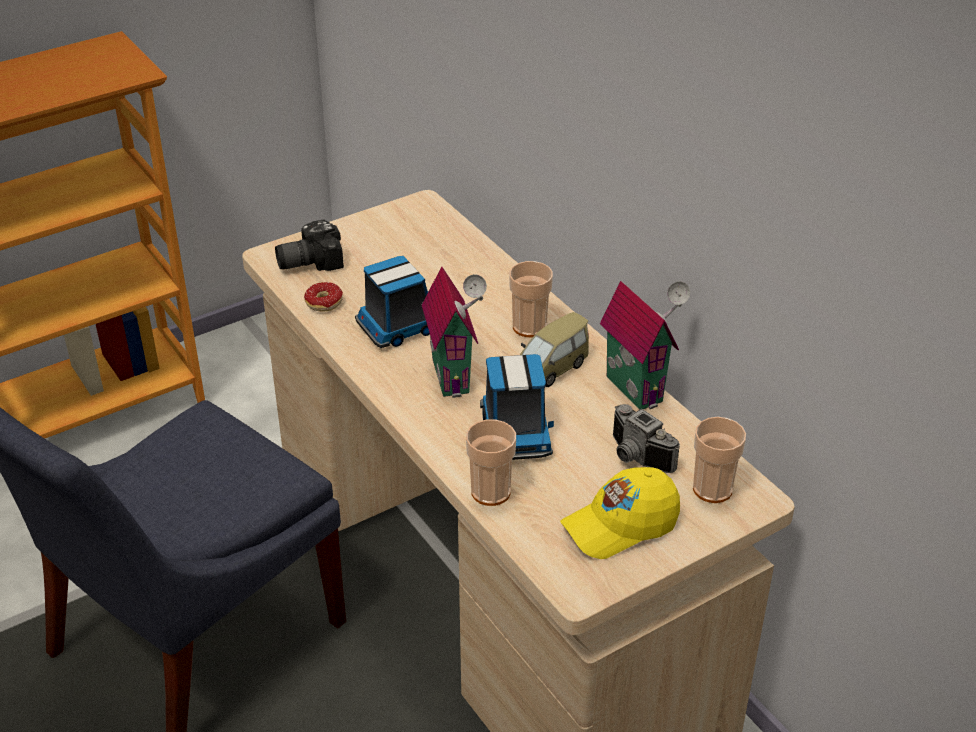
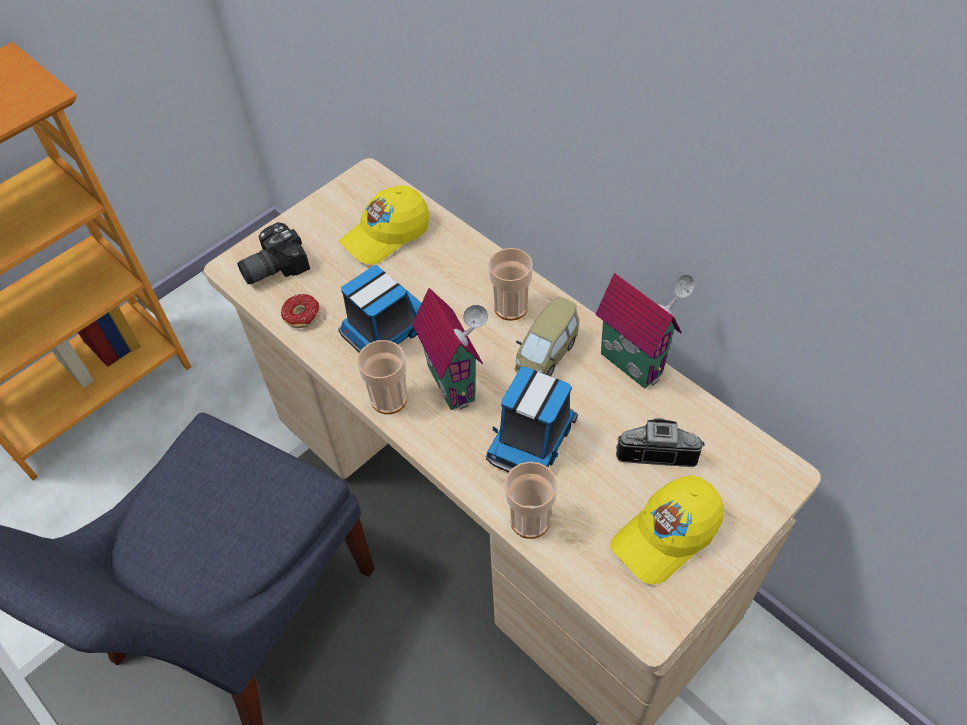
camera: 10 degrees left, 15 degrees up
(426, 252) = (386, 235): none -> yellow cap
(515, 430) = (532, 438): toy truck -> toy truck turned 45 degrees clockwise
(635, 458) = (656, 448): camera -> camera turned 150 degrees clockwise
(712, 489) = (739, 471): cup -> cup (389, 399)

